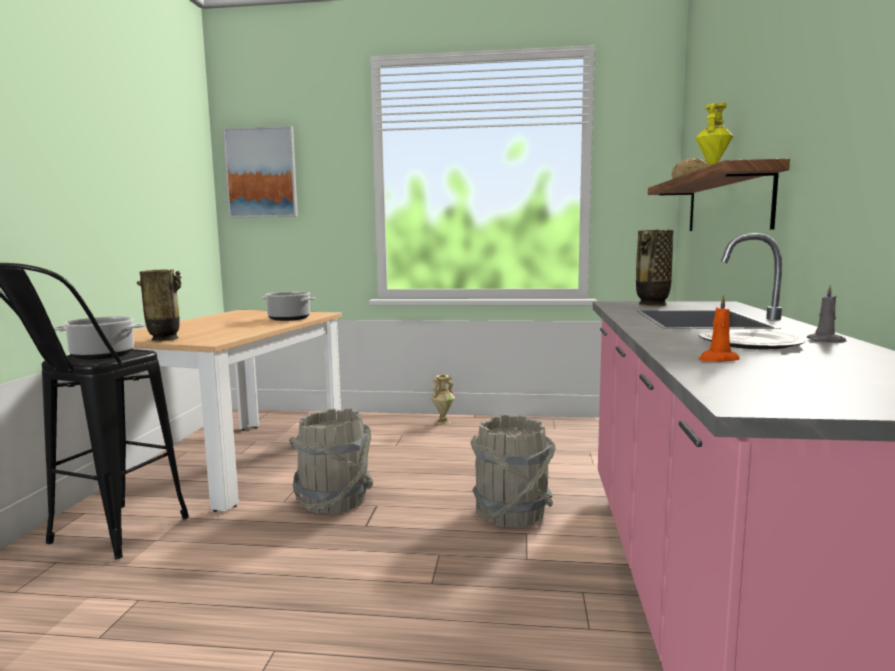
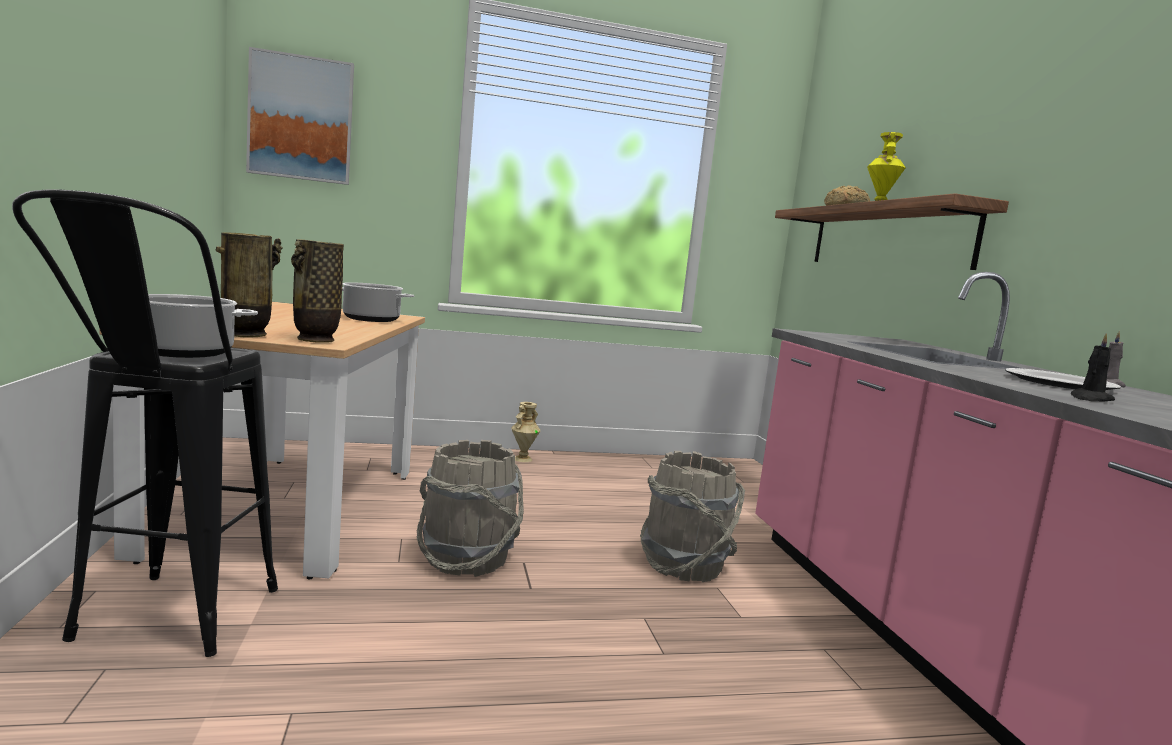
camera: 20 degrees left, 0 degrees up
(652, 305) = (844, 337): vase -> vase (315, 340)
(717, 359) = (1090, 399): orange candle -> black candle

